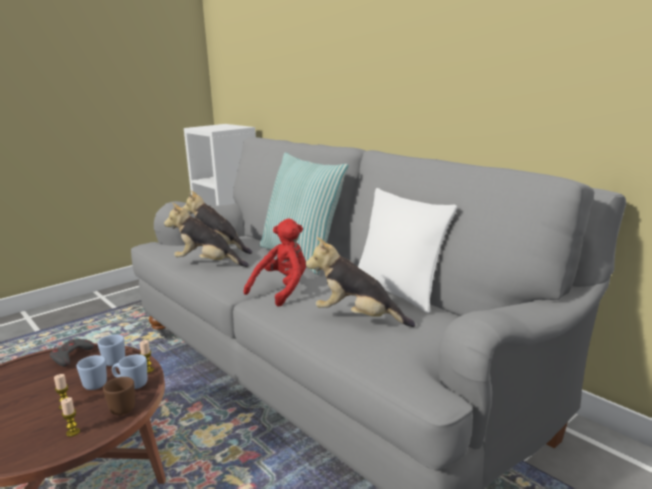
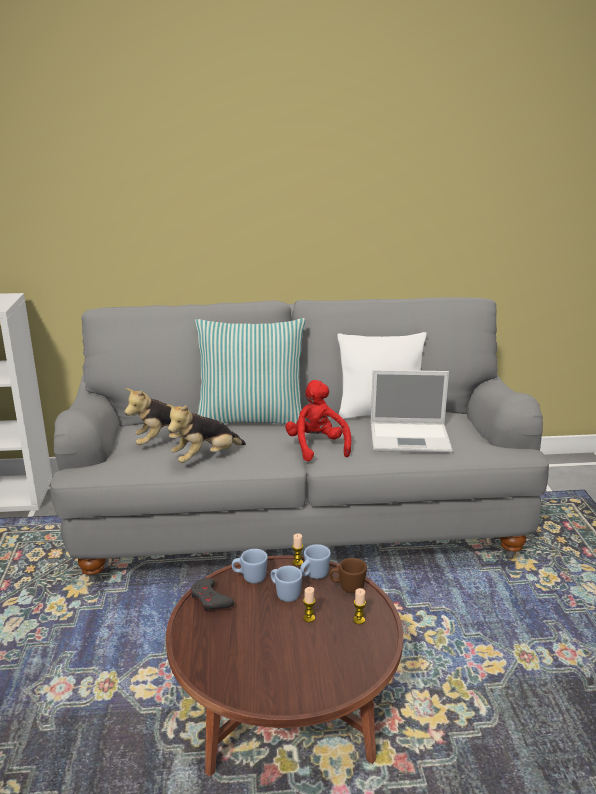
camera: 55 degrees left, 5 degrees up
(358, 318) = (411, 438): plush toy -> laptop

